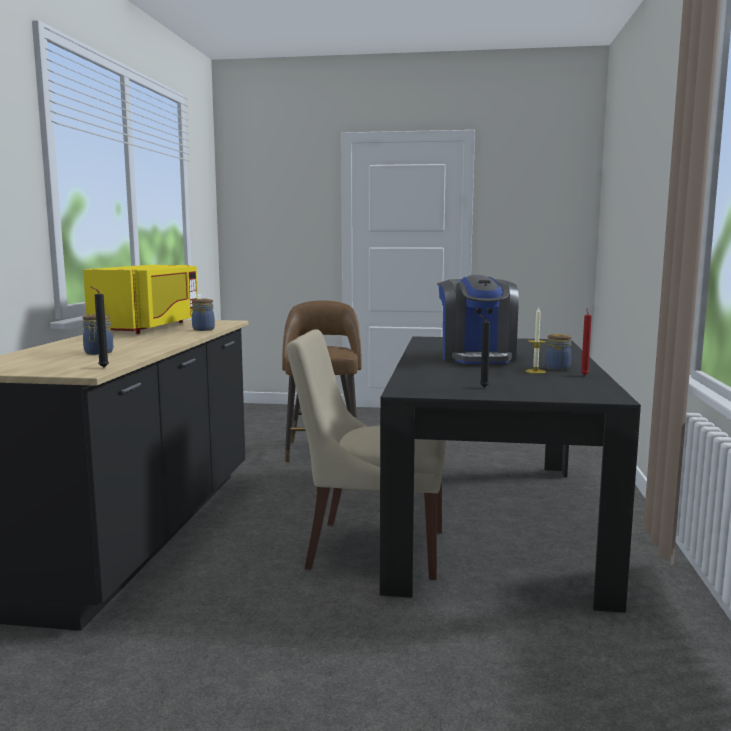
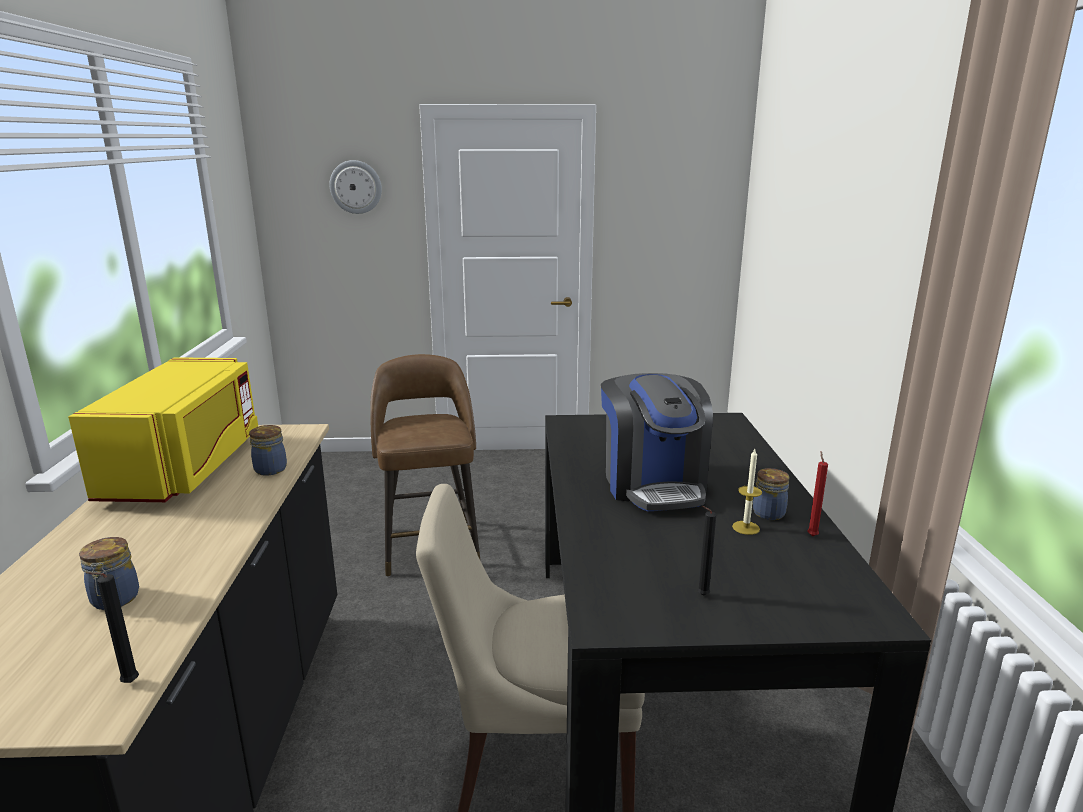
camera: 10 degrees left, 10 degrees up
(291, 193) = (356, 187): none -> wall clock

